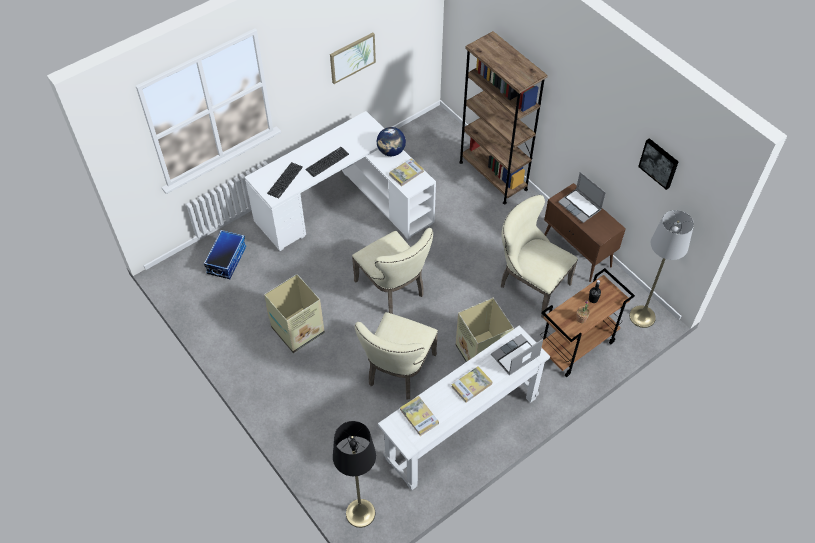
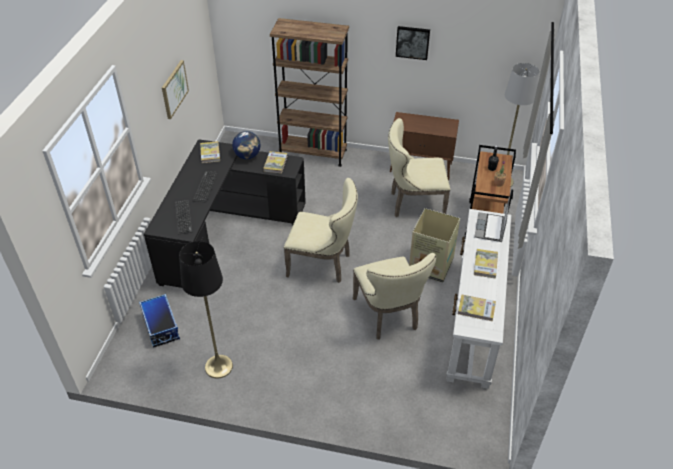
camera: 40 degrees left, 10 degrees down
(299, 330) = (279, 338): cardboard box -> none
(346, 206) = (223, 231): white desk -> black desk
(360, 513) = (472, 432): black floor lamp -> black floor lamp (218, 366)
(361, 131) = (210, 153): none -> book
(580, 206) = (417, 122): laptop -> none
(659, 163) = (481, 39): picture -> picture (412, 42)

